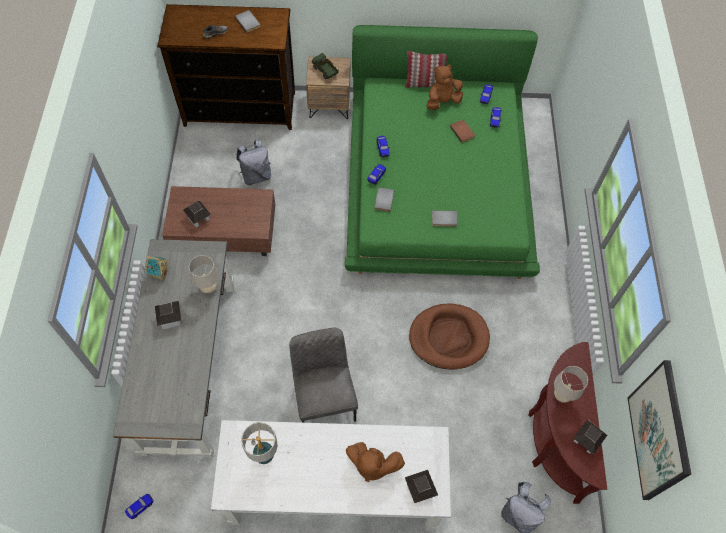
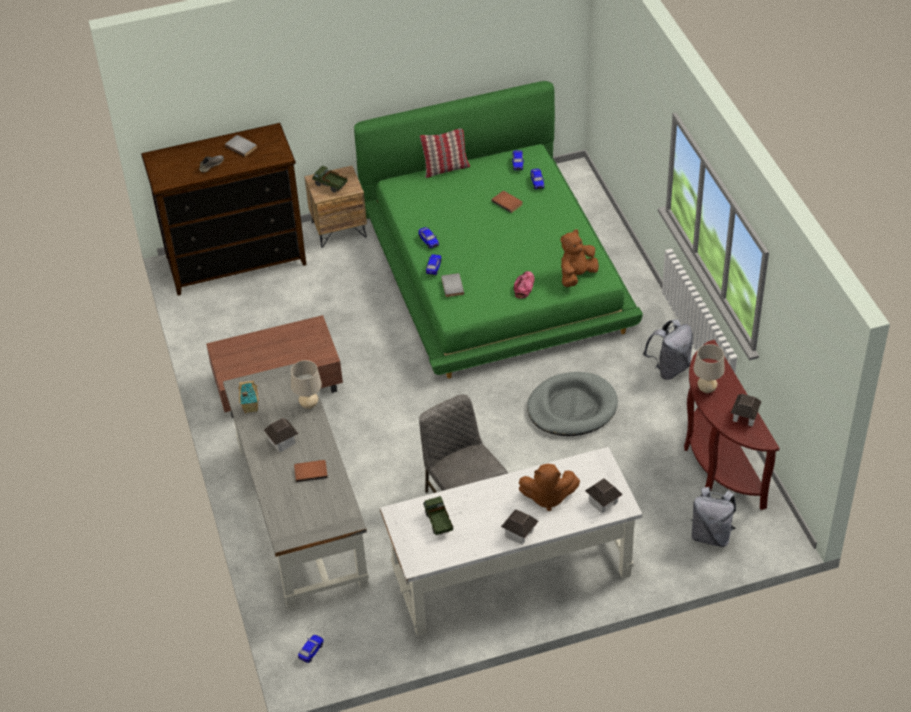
camera: 15 degrees left, 15 degrees down
(180, 359) = (310, 471): none -> brown book
(198, 218) = (253, 364): toy house -> toy house (519, 533)
(256, 175) = (287, 319): grey backpack -> grey backpack (669, 368)
(264, 456) = (438, 522): table lamp -> toy truck
(442, 102) = (473, 181): brown plush toy -> brown plush toy (576, 275)
(444, 220) = (524, 286): grey book -> cap
(448, 337) = (572, 407): brown dog bed -> grey dog bed
(659, 432) = (797, 354): picture -> none

